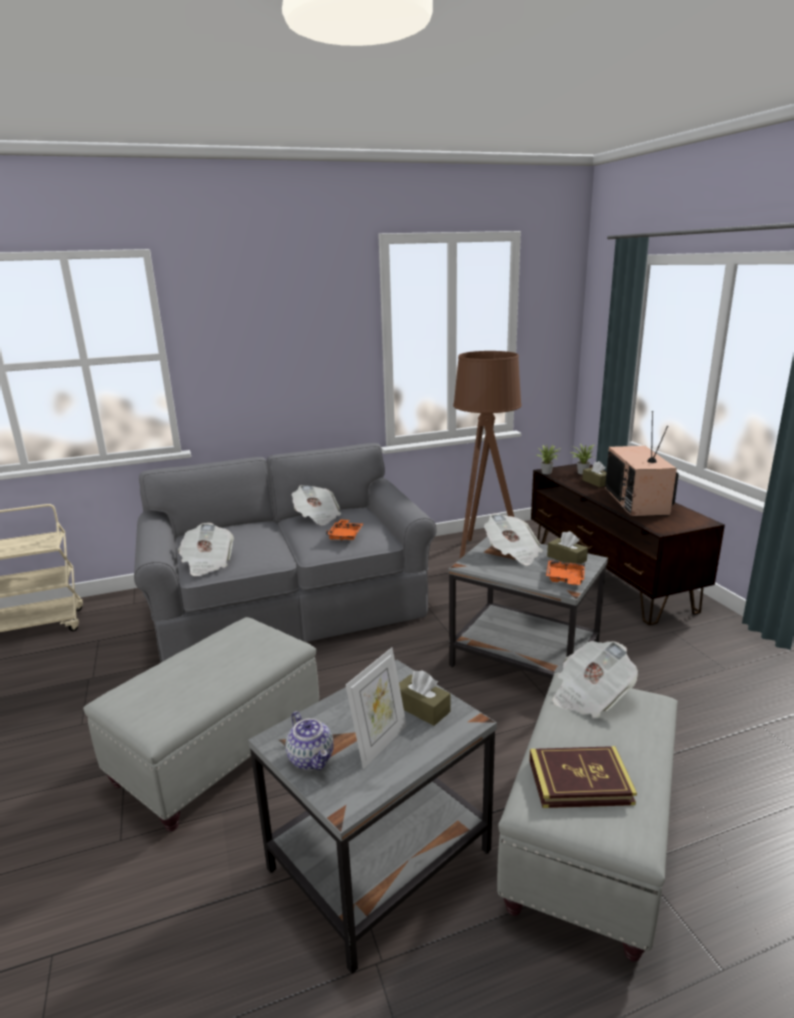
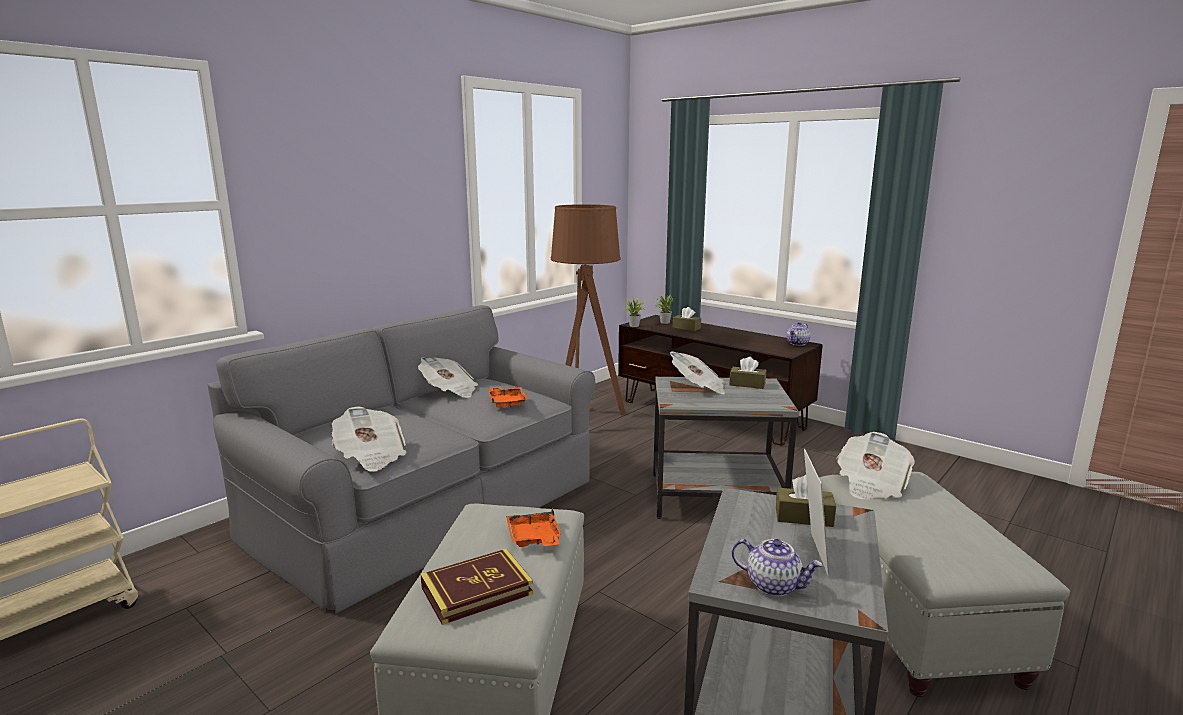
camera: 30 degrees left, 5 degrees down
(565, 579) = (768, 399): orange tray -> orange tray (534, 538)
(579, 781) = (945, 545): book -> book (476, 591)
(638, 501) = (739, 337): television -> none
(694, 519) = (798, 343): none -> teapot

